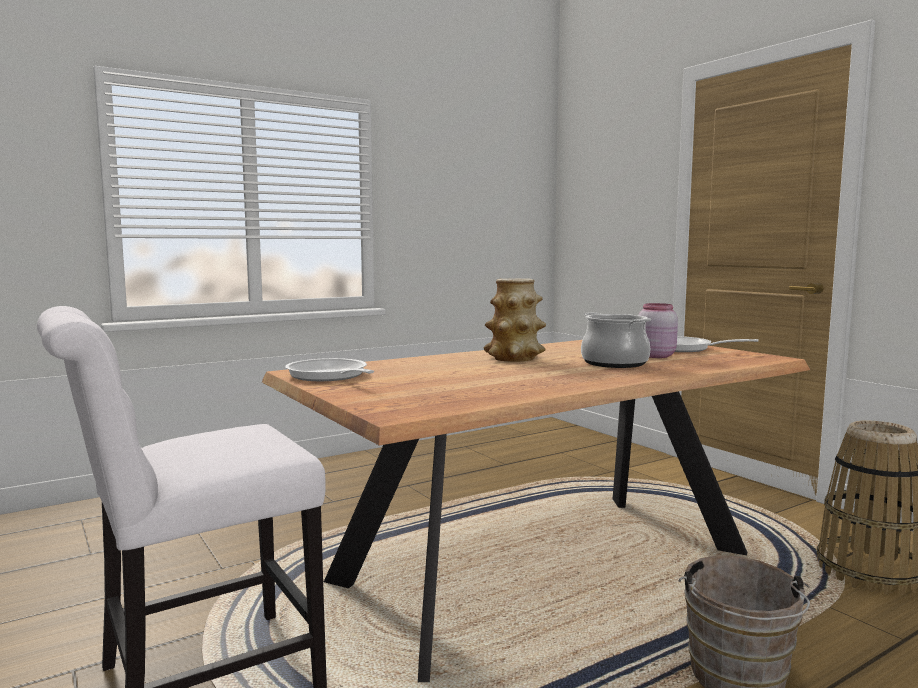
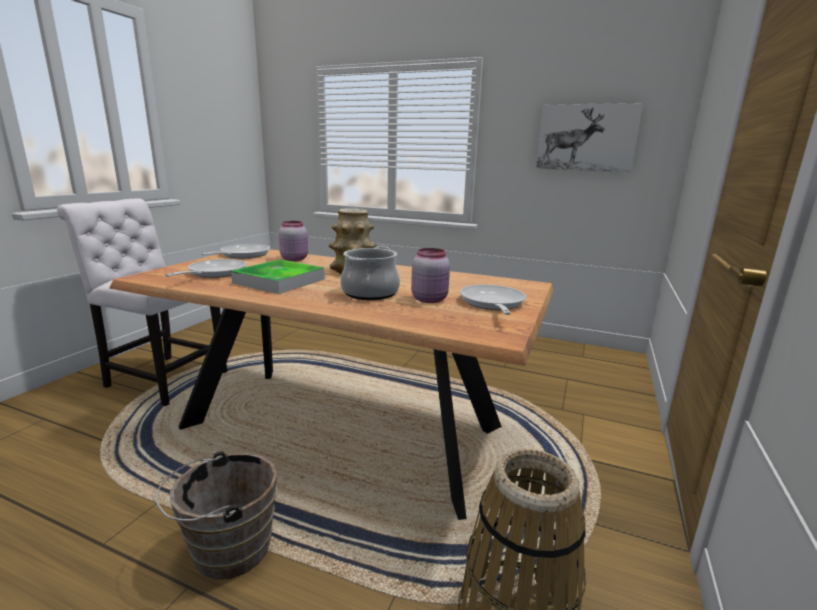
camera: 55 degrees right, 10 degrees up
(404, 365) = (294, 259): none -> pink jar
(432, 390) = (214, 273): none -> frying pan
(481, 201) = (586, 138): none -> picture
(521, 377) = (279, 281): none -> tray

